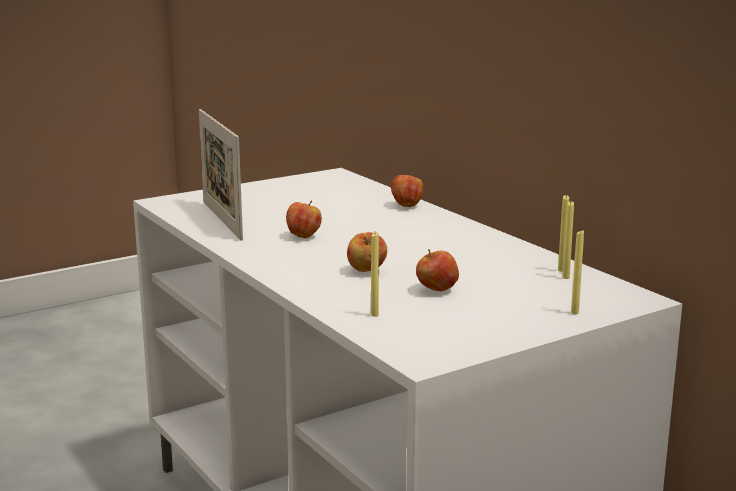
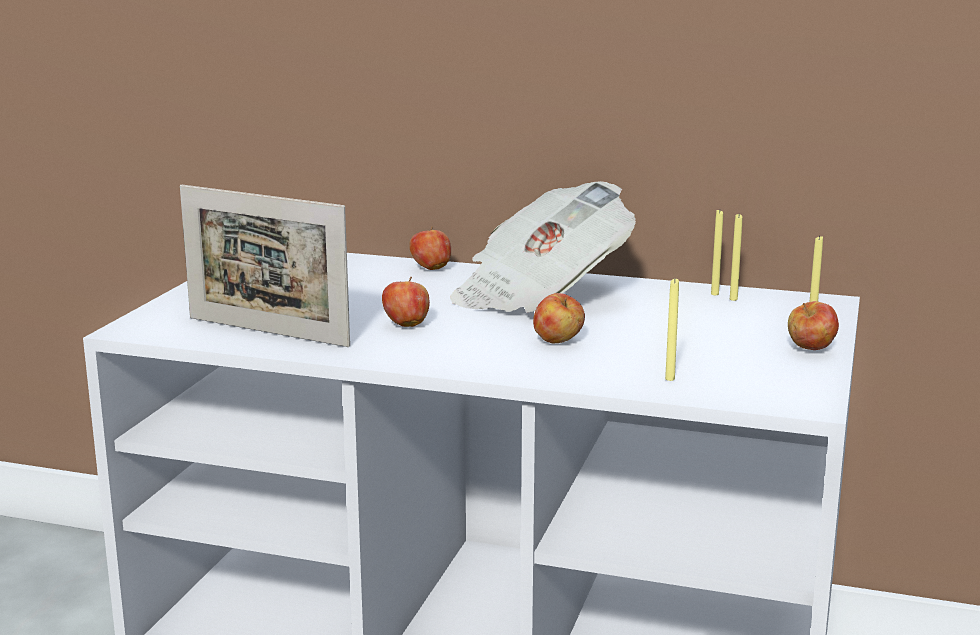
camera: 40 degrees left, 0 degrees up
(433, 239) = (539, 295): none -> newspaper
(436, 290) = (664, 341): apple -> apple (811, 350)

